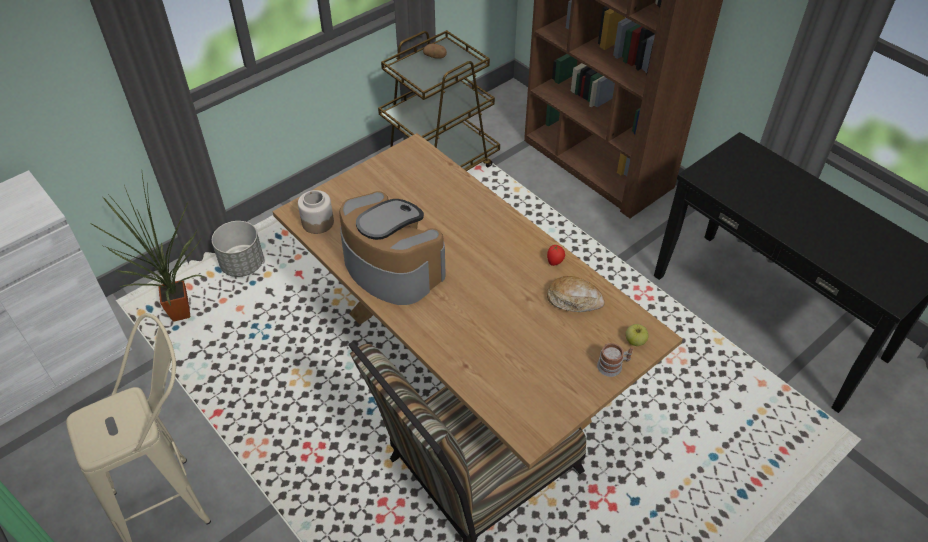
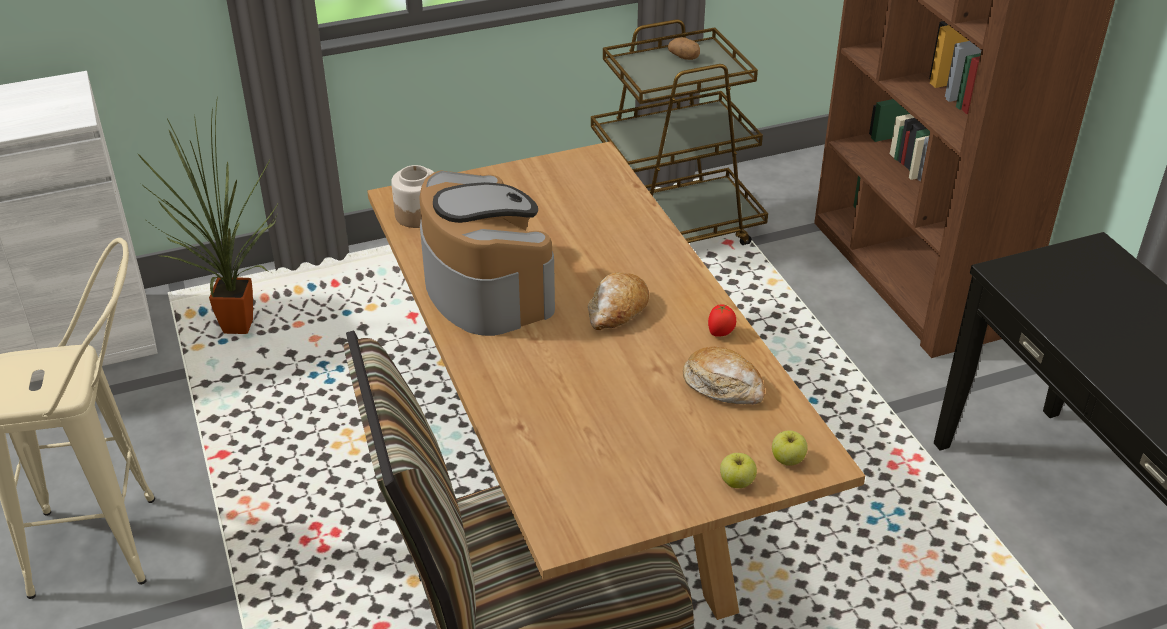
camera: 20 degrees right, 10 degrees down
(242, 264) = (345, 288): grey planter -> none
(483, 262) = (617, 310): none -> bread
(613, 366) = (737, 482): mug -> apple

